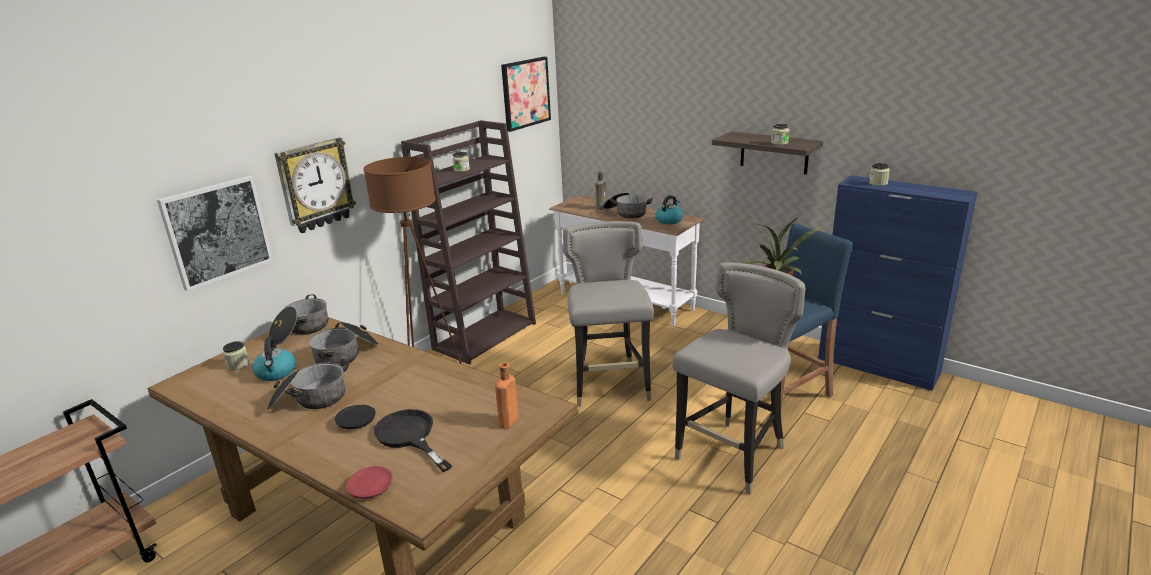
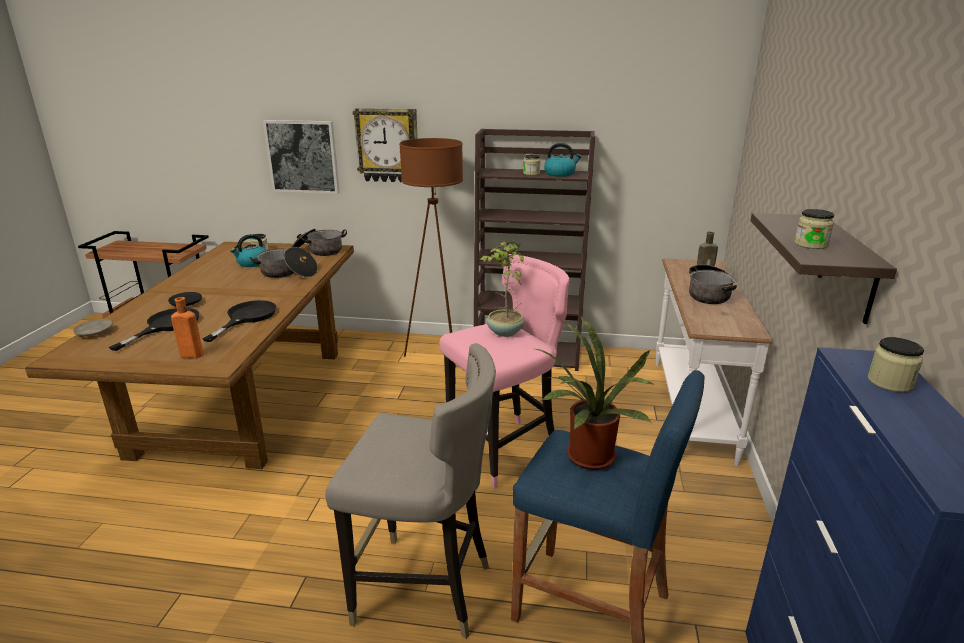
camera: 60 degrees right, 0 degrees up
(310, 400) = (216, 282): cooking pot -> none
(371, 489) = (94, 333): red plate -> beige plate
(446, 387) = (246, 317): none -> black frying pan
(525, 93) = (681, 114): picture -> none
(600, 286) = (504, 332): none -> potted plant
(610, 384) = (505, 451): grey stool -> pink stool
(669, 220) = (725, 321): kettle -> kettle (560, 174)

